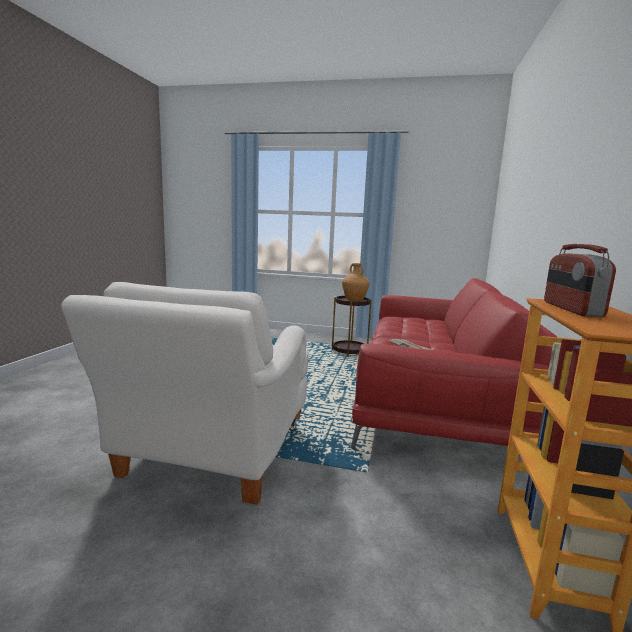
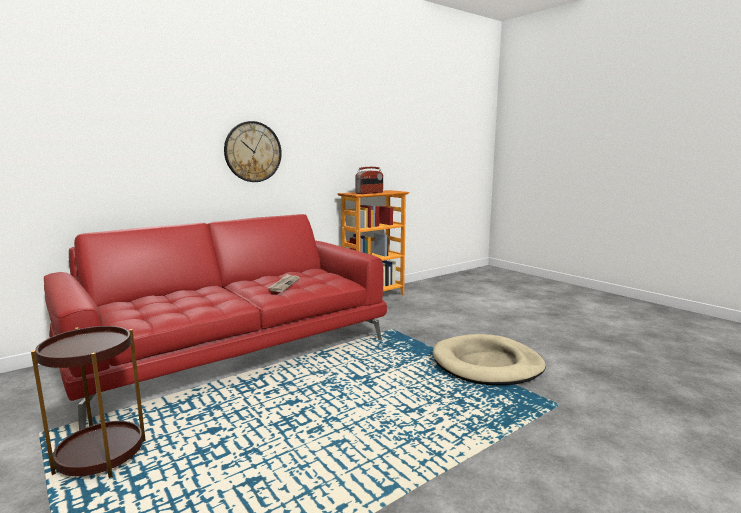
camera: 140 degrees left, 0 degrees up
(211, 455) = (487, 364): white armchair -> beige dog bed
(354, 300) = (82, 345): brown vase -> none
(560, 218) = (253, 152): none -> wall clock

